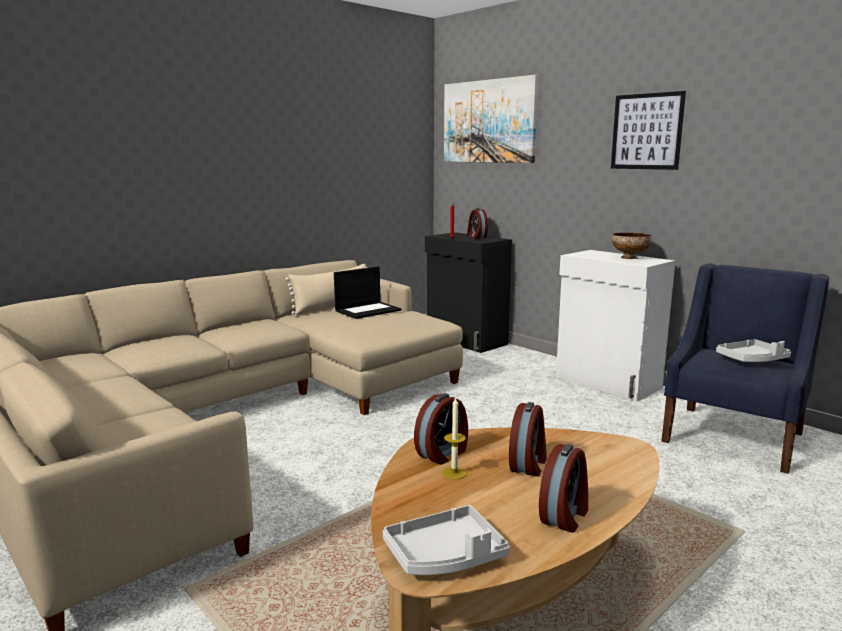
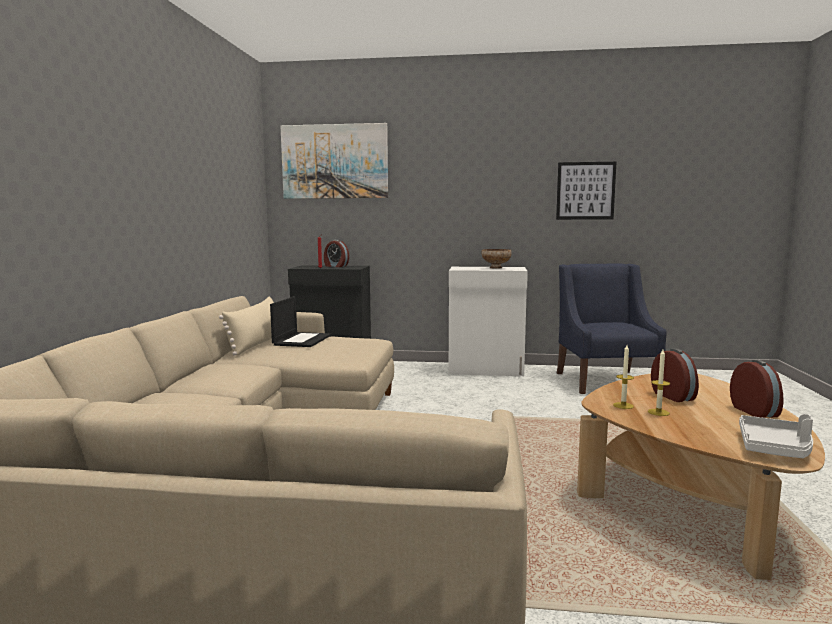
camera: 40 degrees left, 5 degrees down
(443, 453) = (623, 405): alarm clock -> candle
(646, 131) = (490, 172): picture -> picture (585, 191)
(752, 359) = (620, 323): grey tray -> none

